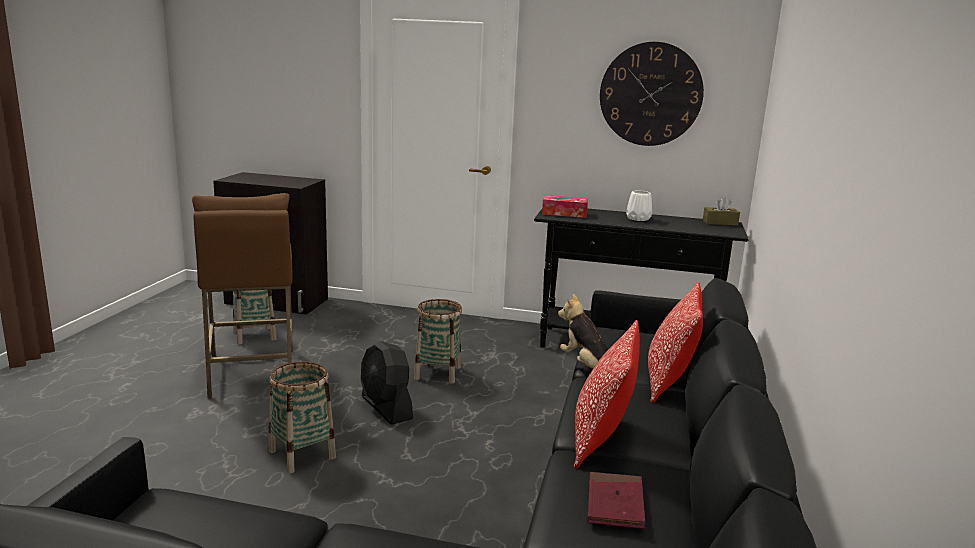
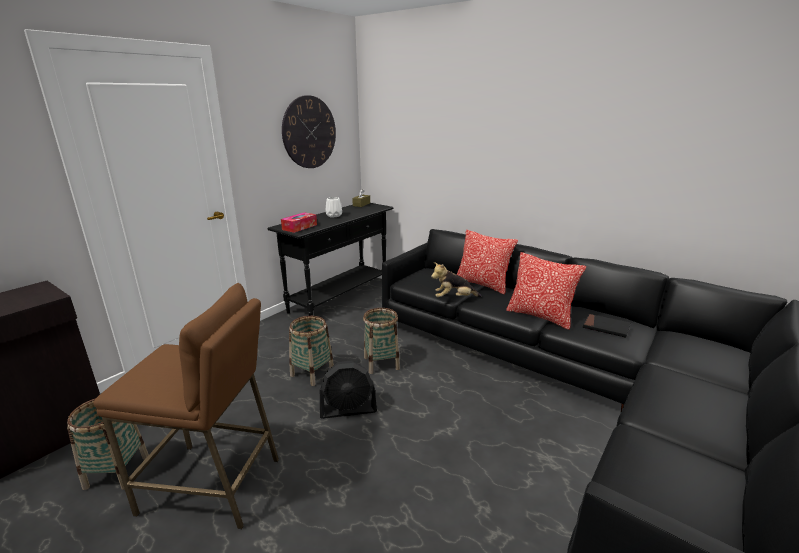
camera: 65 degrees left, 5 degrees up
(302, 454) = (393, 469): basket -> basket (381, 363)
(615, 504) = (606, 327): red book -> black book

